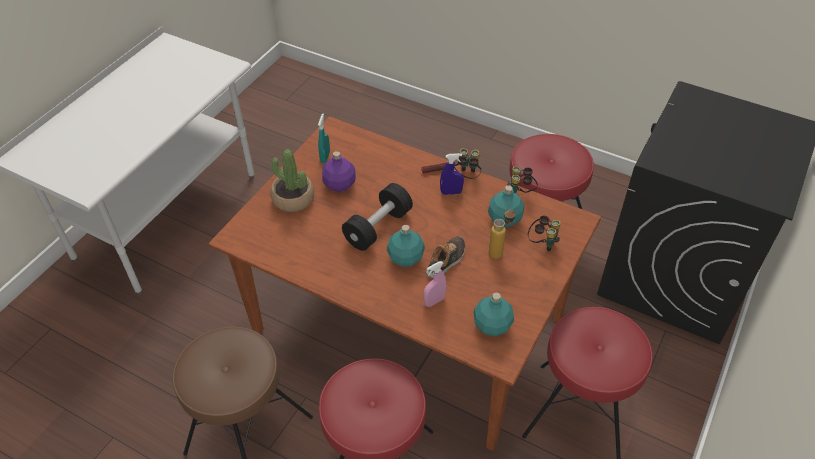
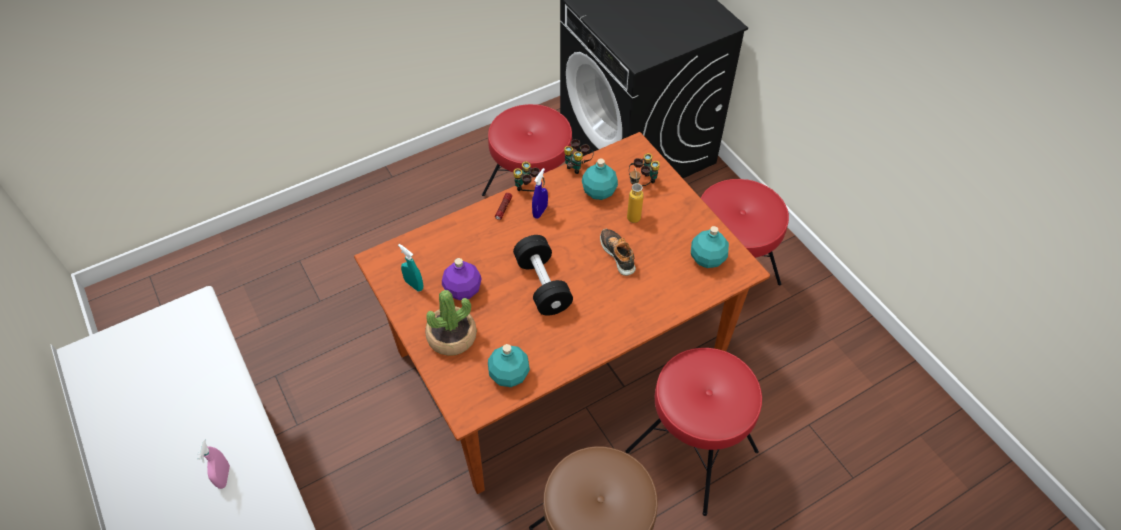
camera: 60 degrees left, 5 degrees up
(406, 258) = (595, 282): turquoise bottle -> turquoise bottle (510, 375)
(434, 301) = (657, 285): pink spray bottle -> pink spray bottle (224, 476)

